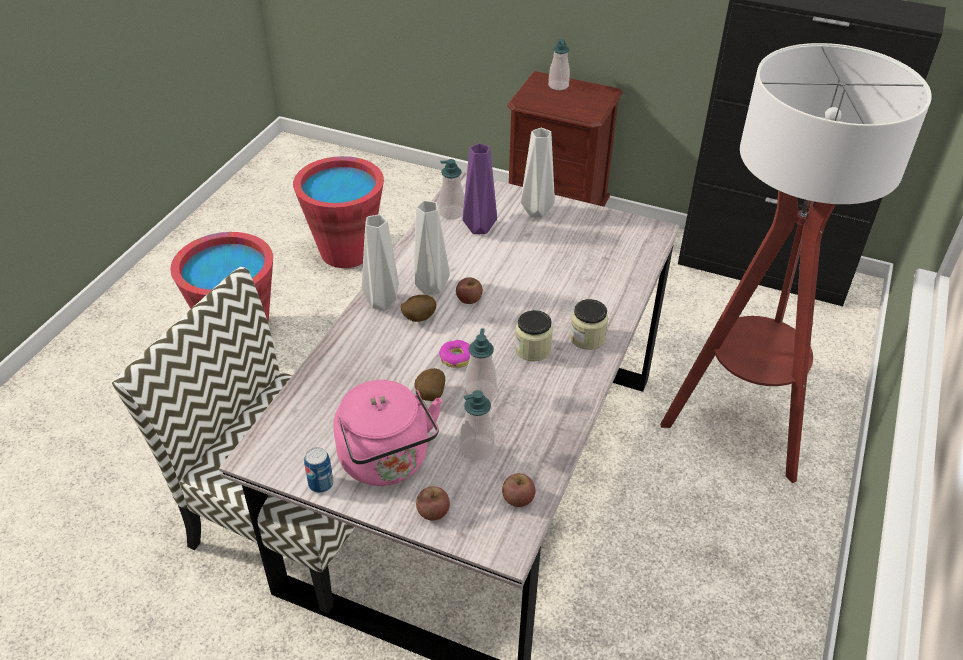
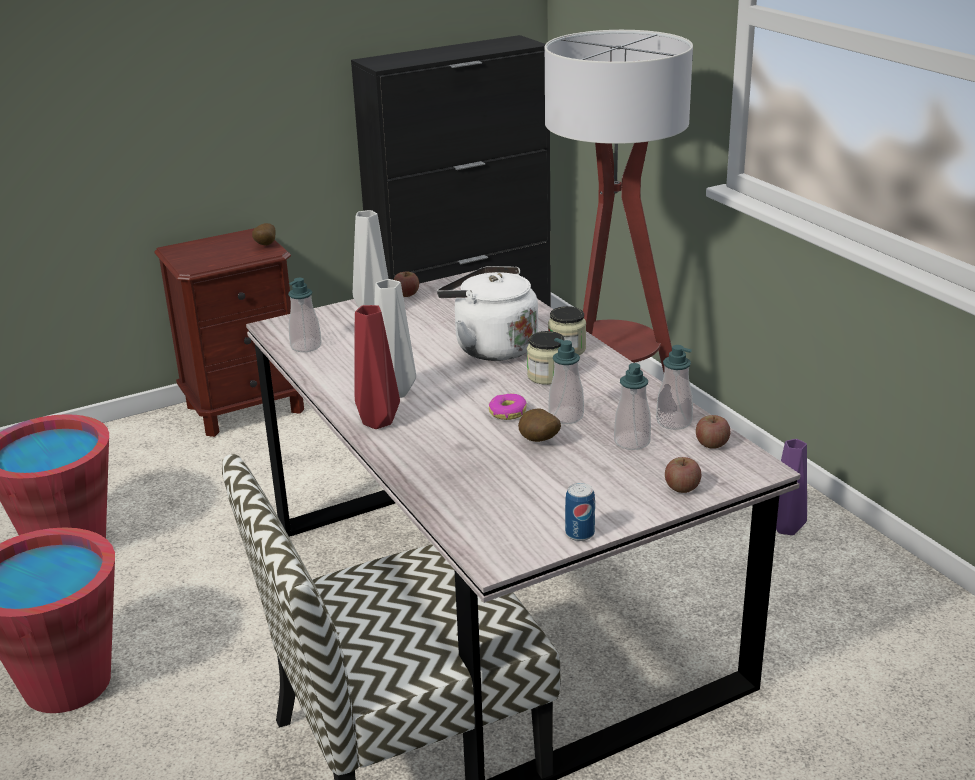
camera: 50 degrees left, 15 degrees down
(384, 303) = (380, 421): grey vase -> red vase
(387, 462) = (595, 490): pink kettle -> none
(418, 318) = (427, 412): potato -> potato (264, 246)
(469, 299) = (440, 380): apple -> apple (406, 294)
(477, 229) = (350, 343): purple vase -> purple vase (786, 530)
(546, 297) = (491, 347): none -> white kettle
(558, 86) = (202, 246): soap dispenser -> soap dispenser (674, 422)

